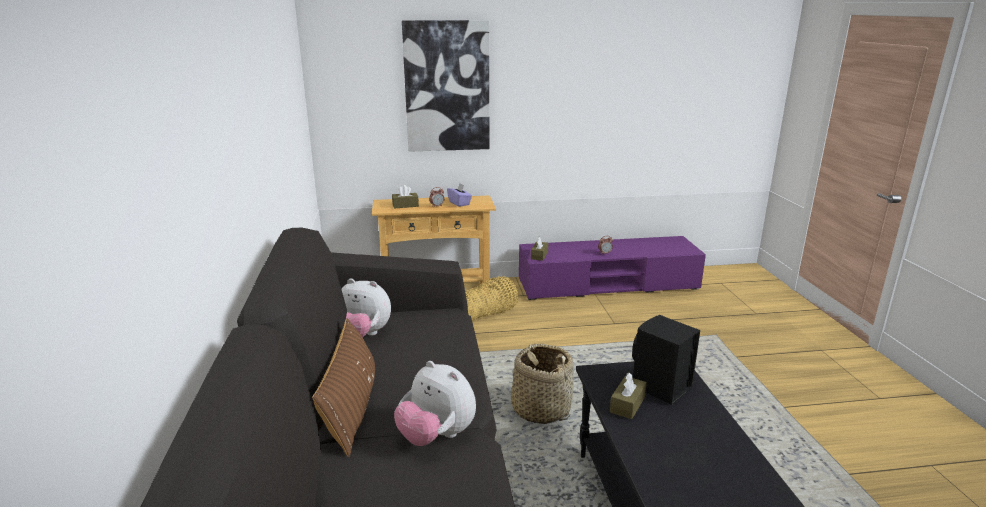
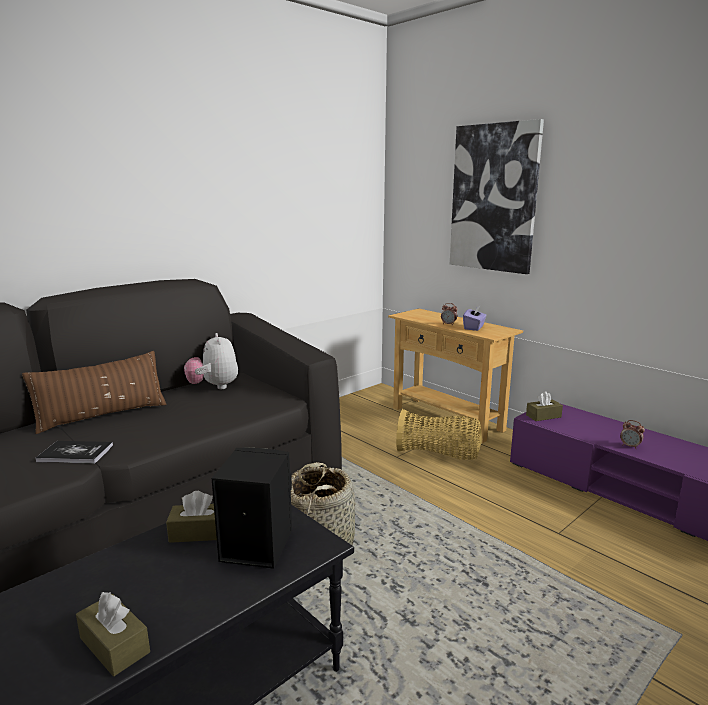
camera: 55 degrees right, 5 degrees down
(405, 205) = (427, 317): brown tissue box -> brown tissue box (114, 645)
(436, 436) = (75, 453): plush toy -> book

